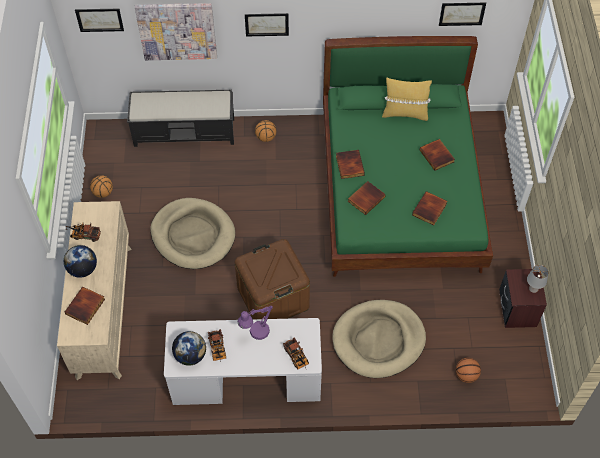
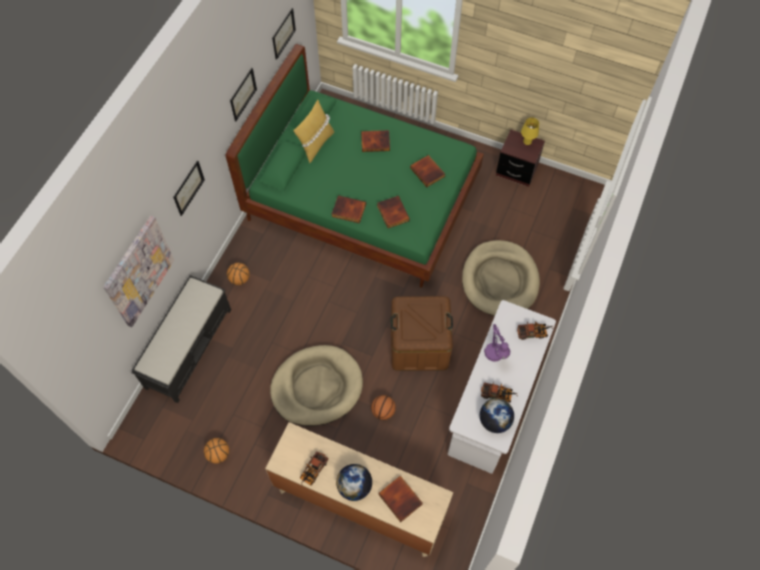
camera: 65 degrees left, 5 degrees up
(99, 19) = (85, 335): picture -> picture (243, 94)
(466, 375) = (559, 232): basketball -> basketball (383, 411)
(533, 289) = (527, 142): grey table lamp -> yellow table lamp

